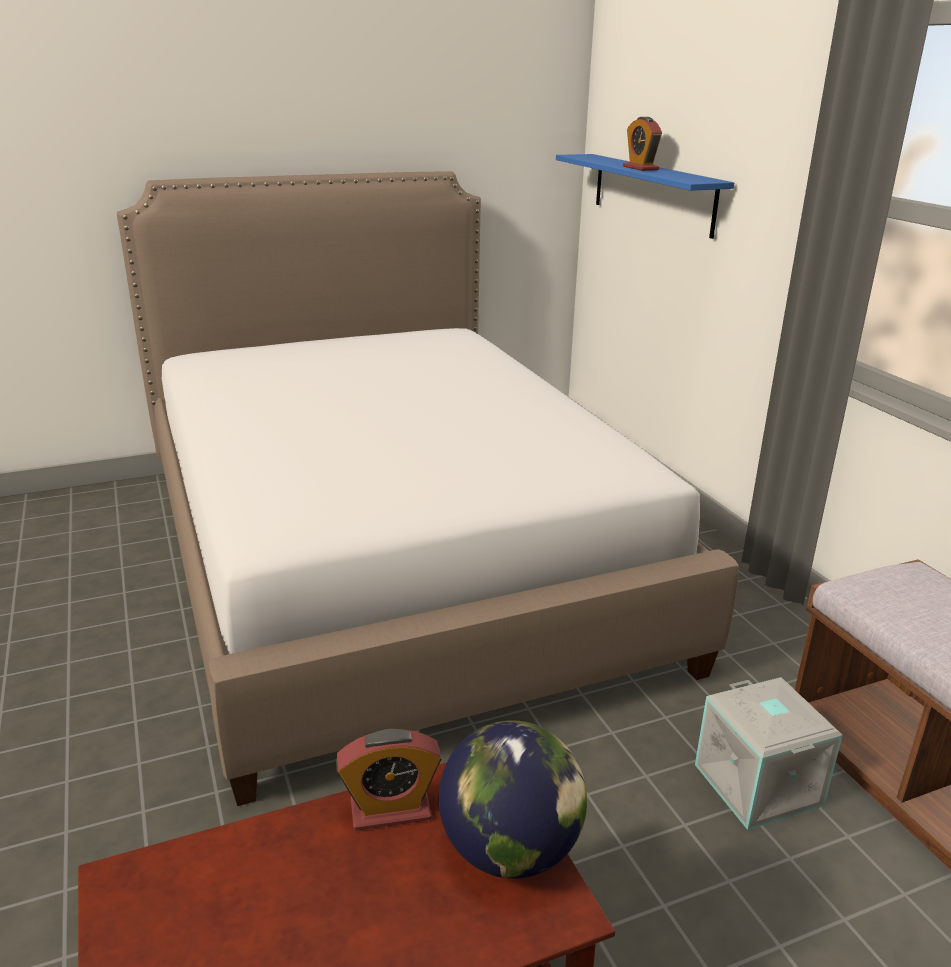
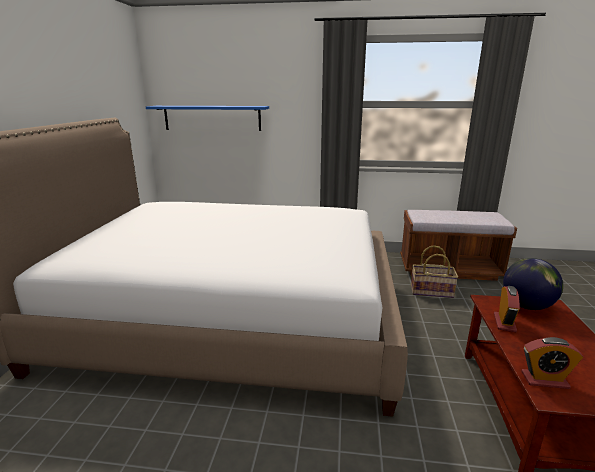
camera: 60 degrees left, 5 degrees down
(640, 168) = (214, 106): alarm clock -> alarm clock (544, 380)
(760, 785) = (431, 291): grey storage box -> basket

